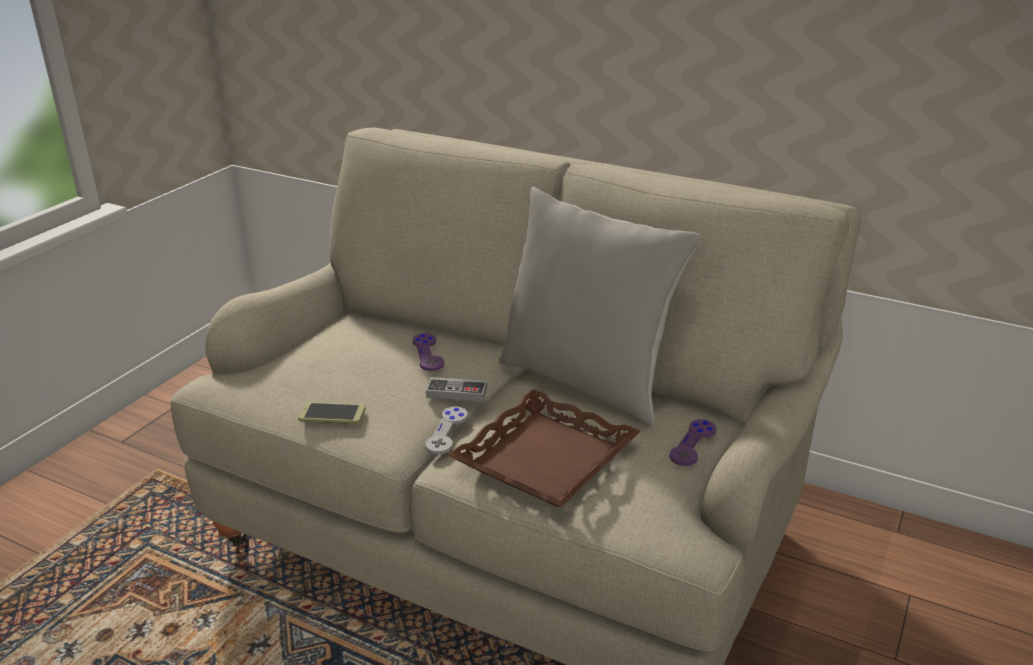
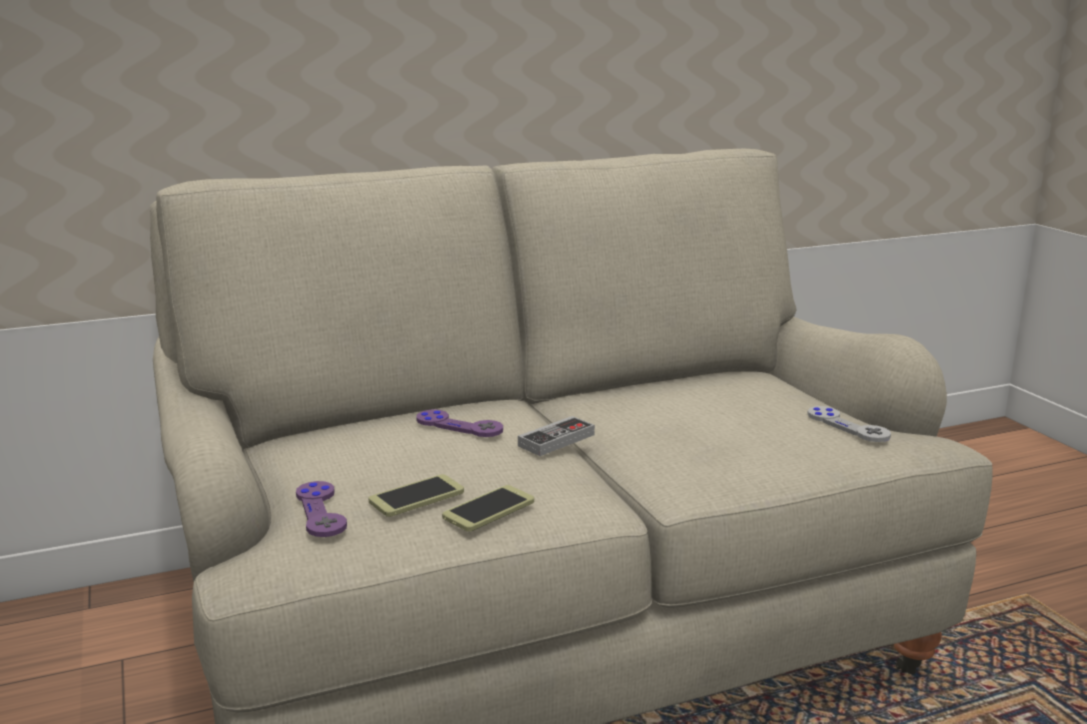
camera: 50 degrees left, 10 degrees down
(317, 386) = (416, 497): none -> phone
(447, 431) = (614, 471): grey game controller -> grey game controller (847, 426)
(544, 457) = (734, 444): brown tray -> none
(587, 382) = (629, 391): grey pillow -> none
(693, 444) = (794, 389): purple game controller -> purple game controller (321, 511)

